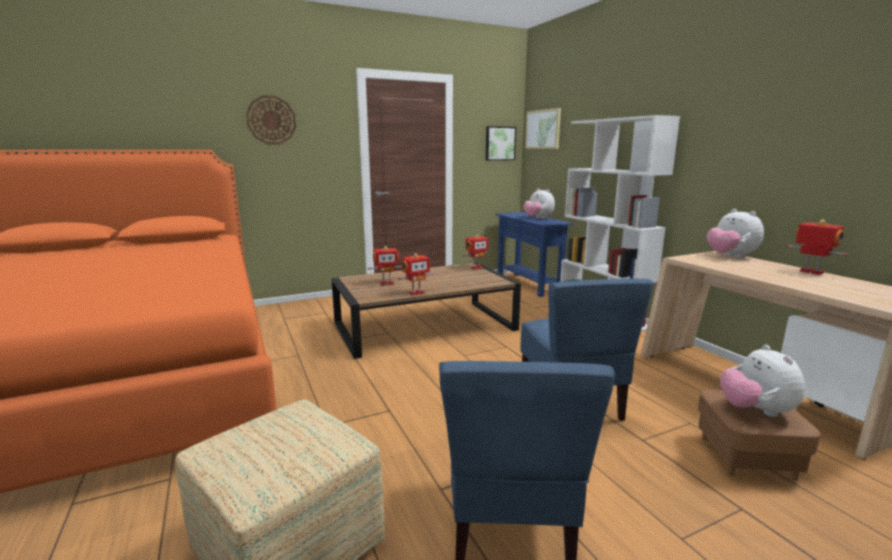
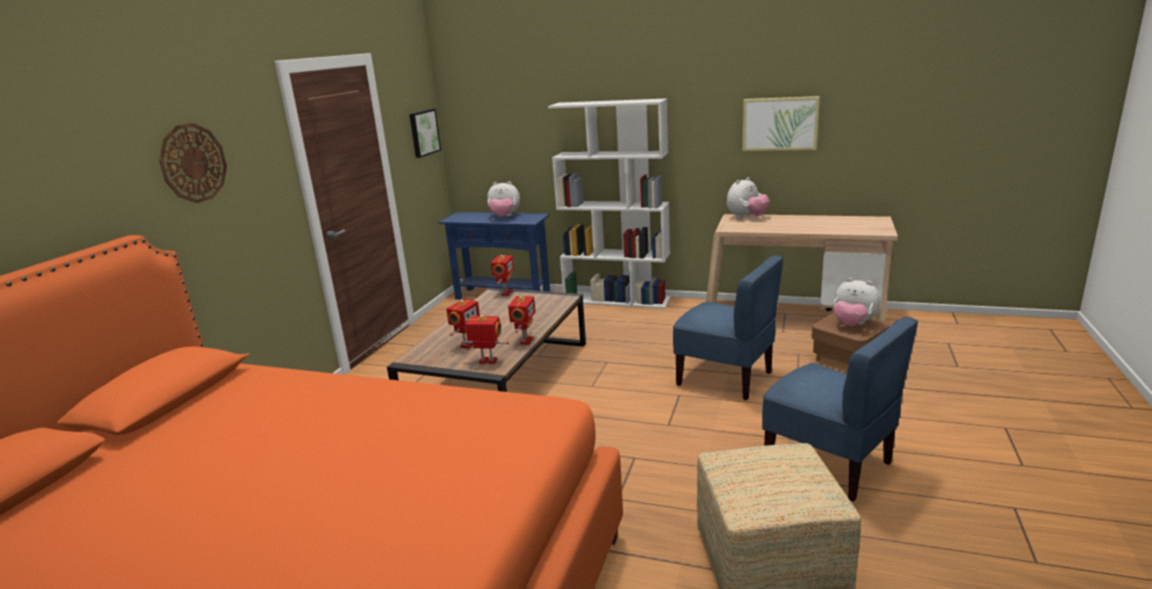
camera: 45 degrees left, 5 degrees up
(543, 129) = (476, 110): picture -> picture (780, 124)
(730, 256) = (746, 217): plush toy -> plush toy turned 60 degrees counterclockwise
(811, 272) = (808, 217): toy robot -> toy robot (487, 362)

